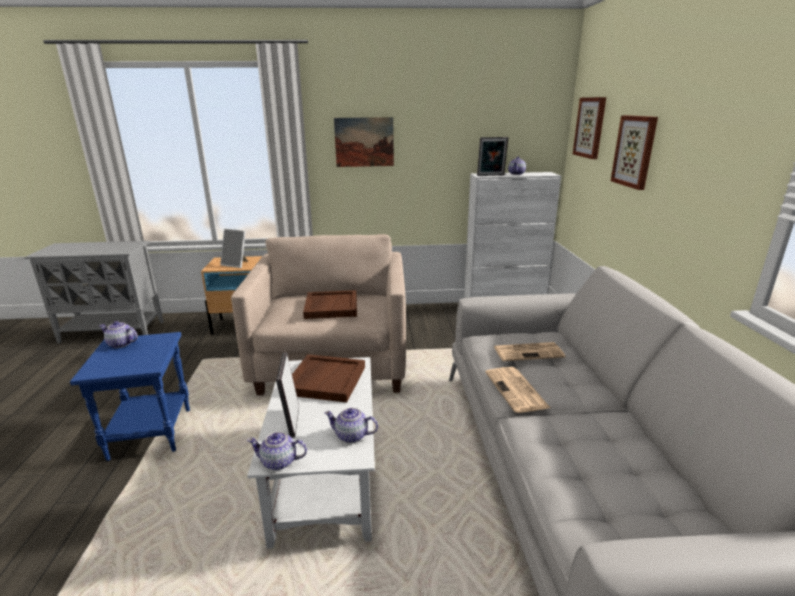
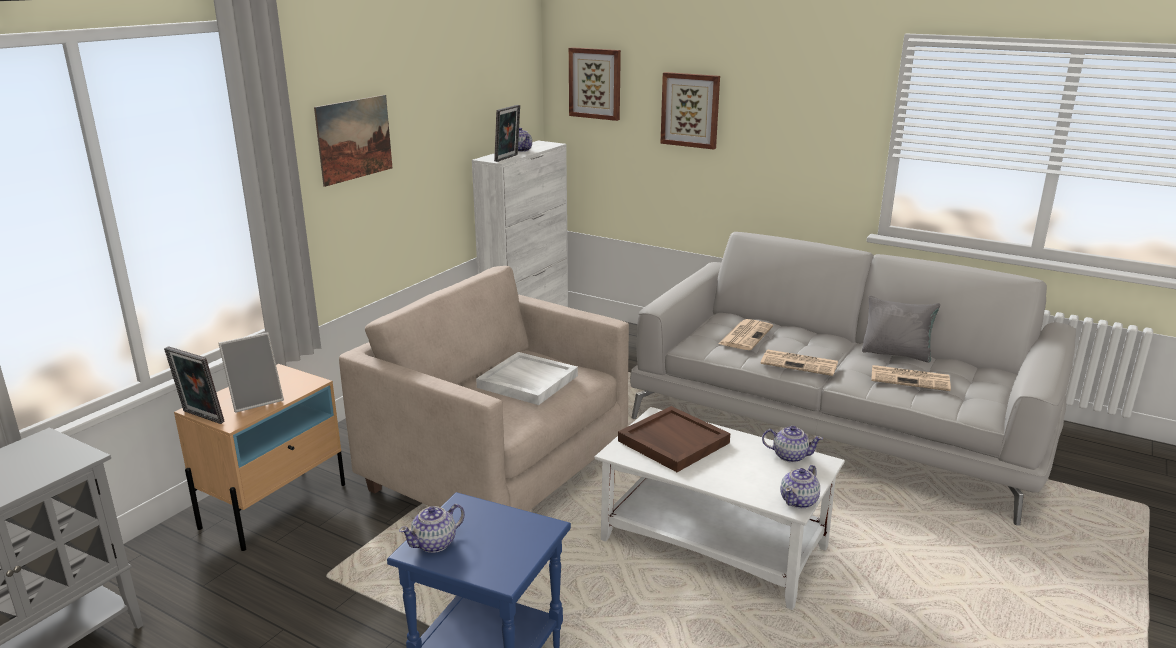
camera: 55 degrees left, 0 degrees up
(291, 422) = (736, 479): picture frame -> picture frame (200, 418)
(331, 307) = (526, 381): brown tray -> white tray
(352, 436) = (789, 456): teapot -> teapot turned 120 degrees counterclockwise
(582, 462) = (911, 379): none -> newspaper
(631, 438) = (896, 354): none -> grey pillow

